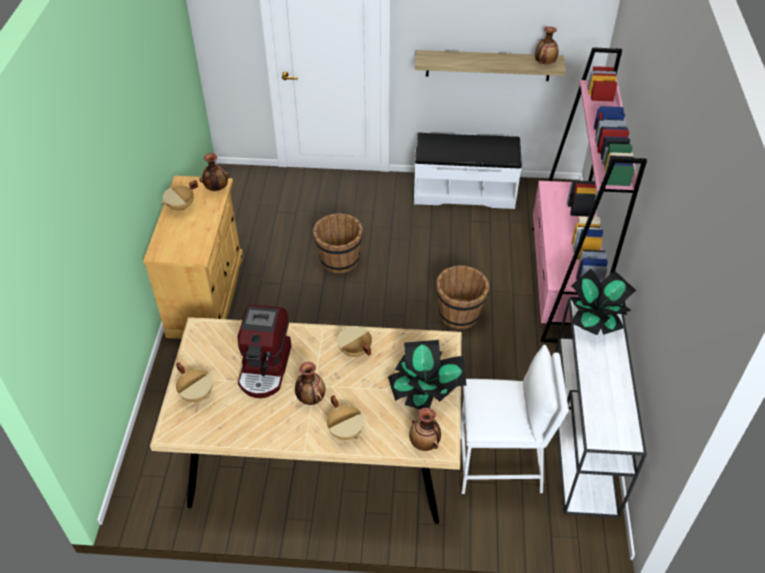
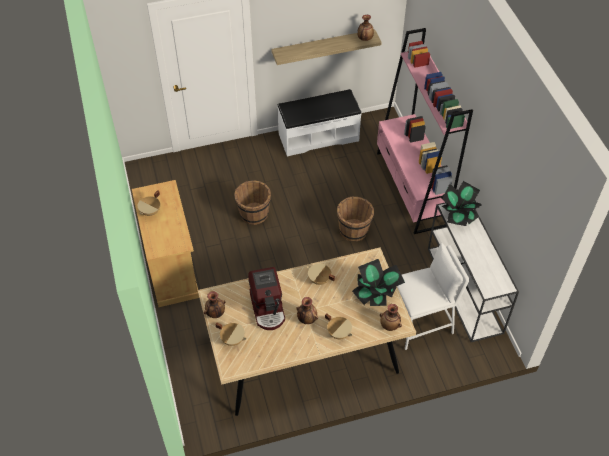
camera: 20 degrees left, 5 degrees up
(216, 188) = (168, 191): vase -> vase (215, 313)

